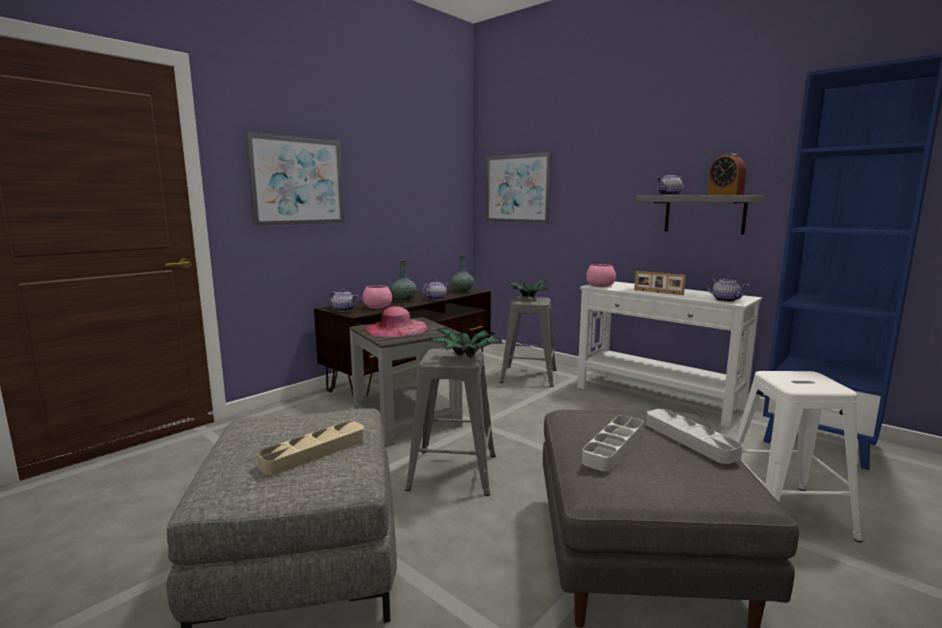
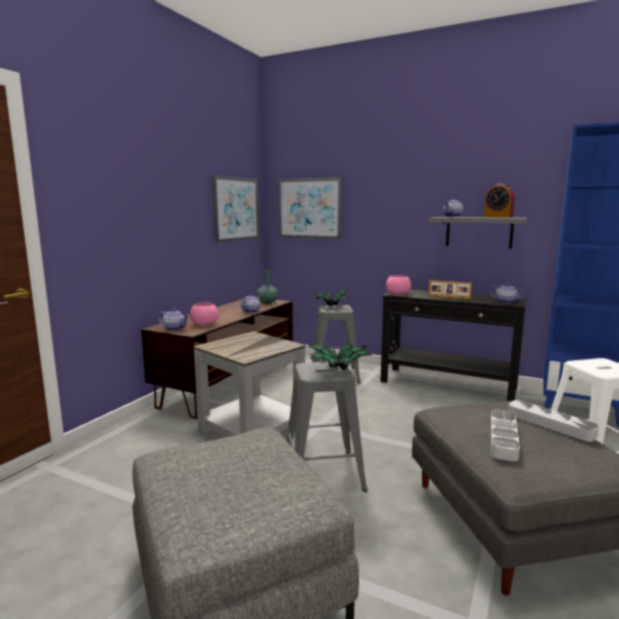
camera: 15 degrees left, 0 degrees up
(297, 181) = (123, 204): picture -> picture (236, 209)
(314, 452) = (260, 480): beige tray -> none
(396, 328) = (241, 345): pink hat -> none
(403, 300) = (222, 314): vase -> none
(657, 398) = (448, 385): white console table -> black console table

